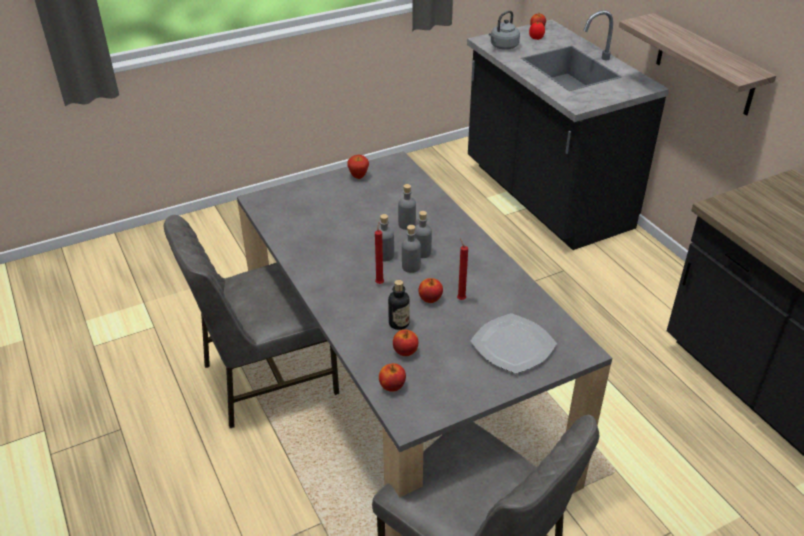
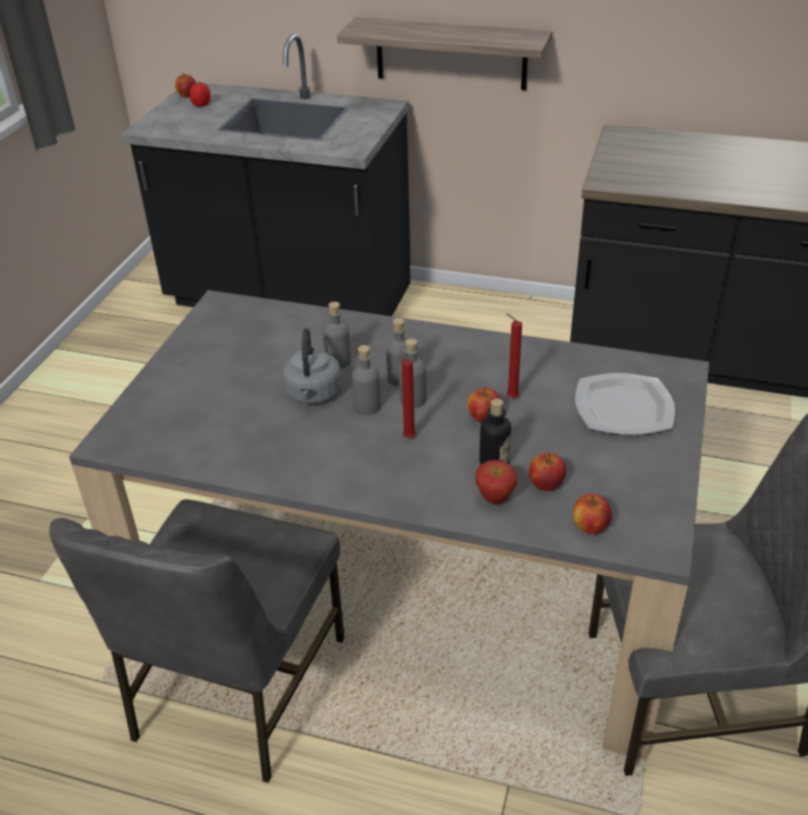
camera: 45 degrees left, 0 degrees up
(358, 177) = (199, 344): apple -> apple (495, 499)
(503, 47) = (179, 127): grey kettle -> grey kettle (313, 395)

